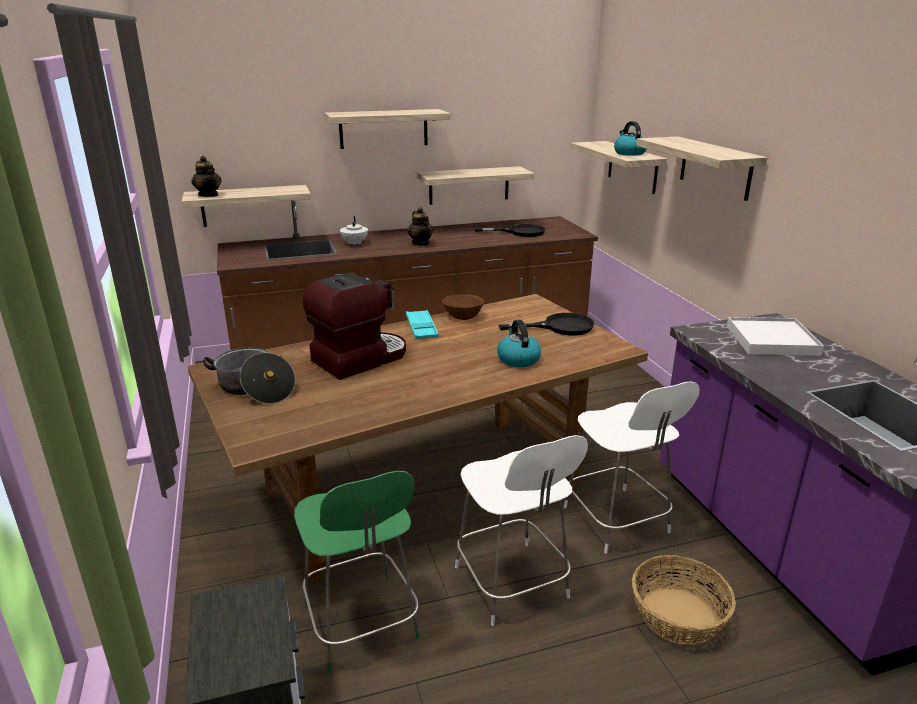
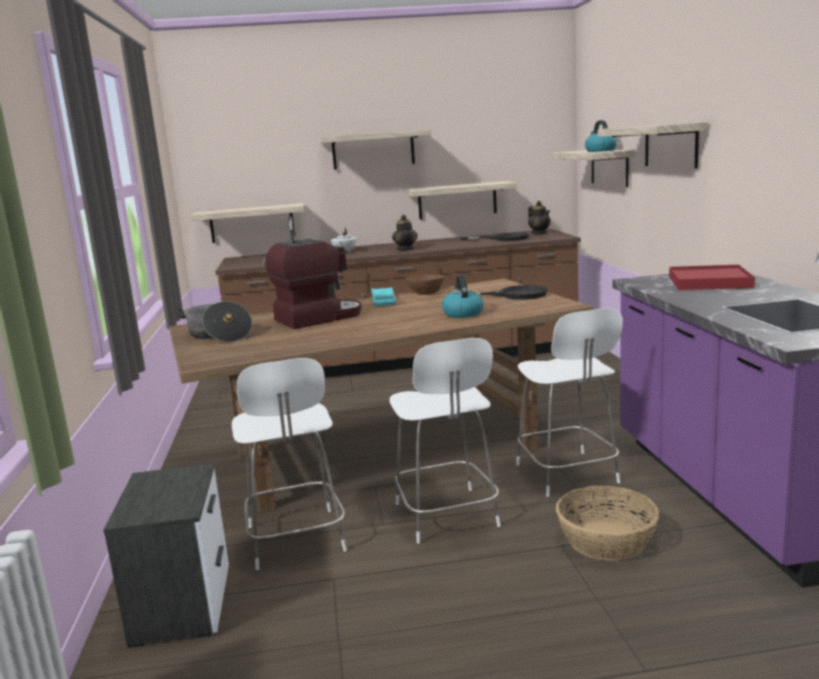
camera: 10 degrees right, 10 degrees down
(209, 195) = (215, 211): teapot -> teapot (539, 233)
(362, 625) = (296, 540): green chair -> white chair
(771, 340) = (709, 282): white tray -> red tray

